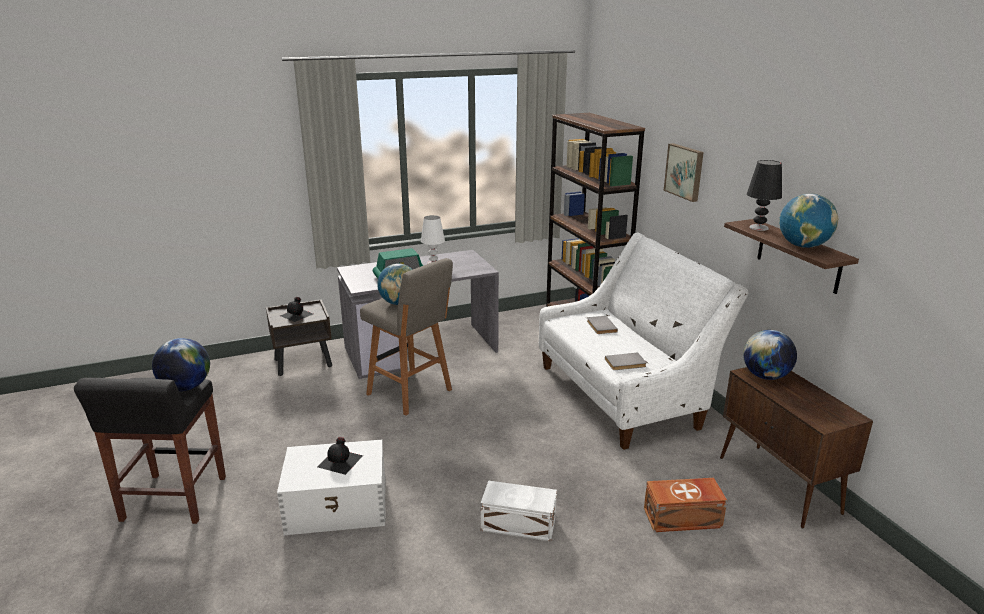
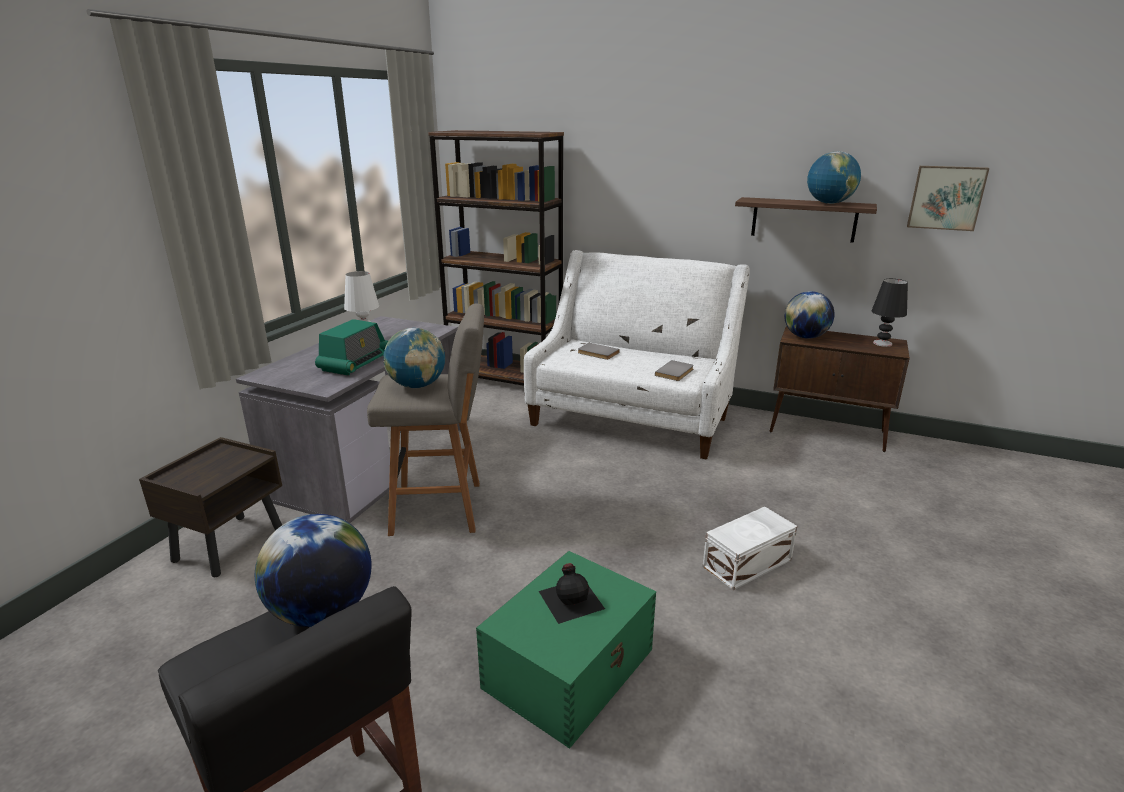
camera: 45 degrees left, 0 degrees up
(297, 314) = (212, 468): black bottle -> none
(338, 506) = (570, 667): white storage box -> green storage box
(683, 518) = (826, 485): brown storage box -> none
(685, 171) = (632, 170): picture -> picture (946, 197)
(758, 228) = (766, 200): black table lamp -> black table lamp (882, 343)

